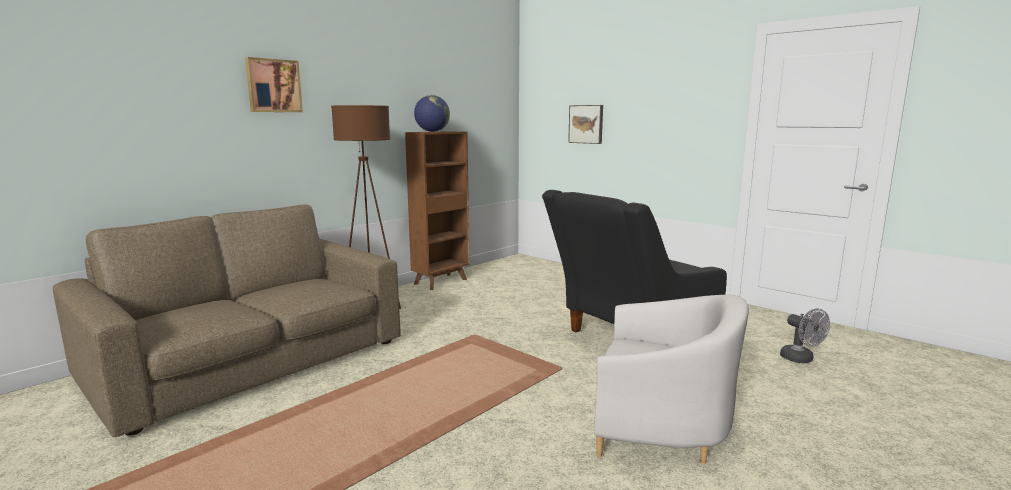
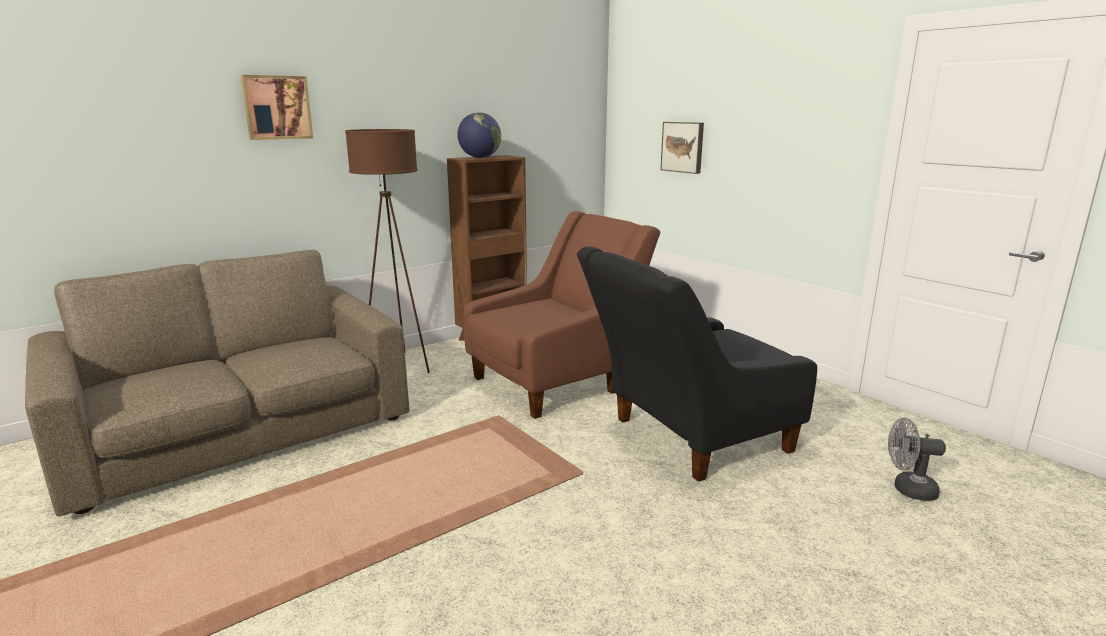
camera: 10 degrees right, 5 degrees up
(509, 308) = (556, 381): none -> brown armchair
(659, 429) = (665, 575): white armchair -> none
(801, 359) = (908, 489): grey fan -> grey fan turned 120 degrees clockwise

